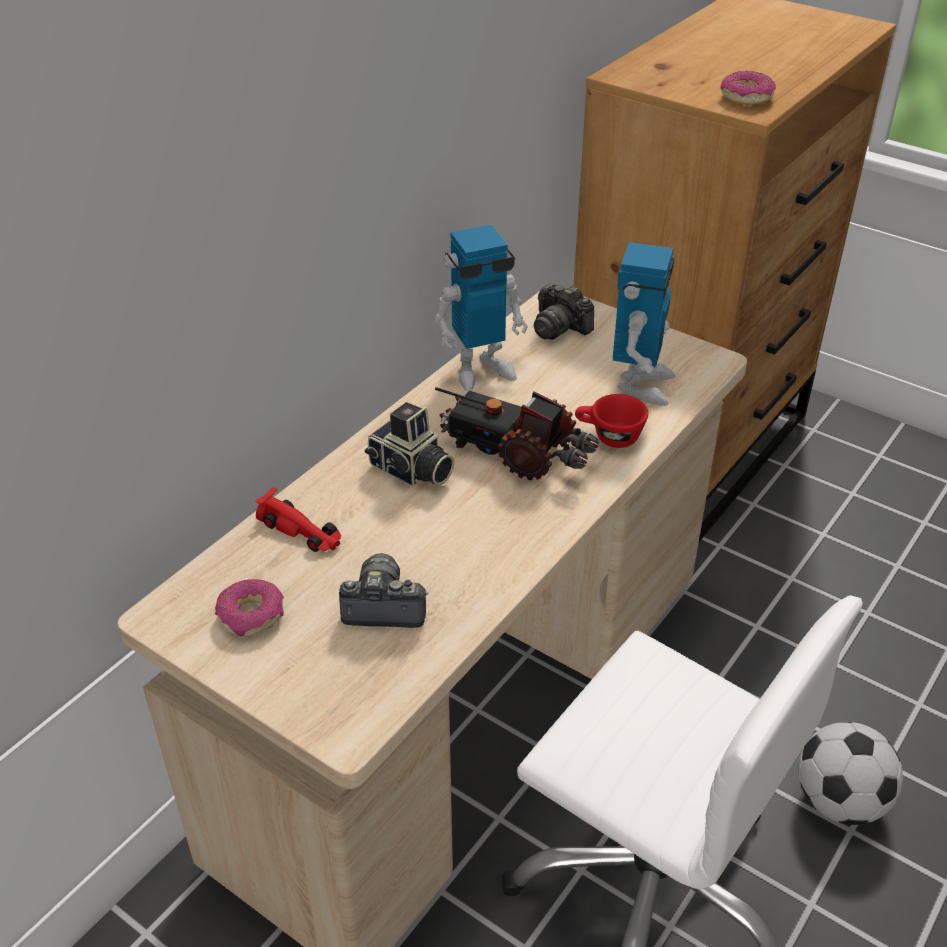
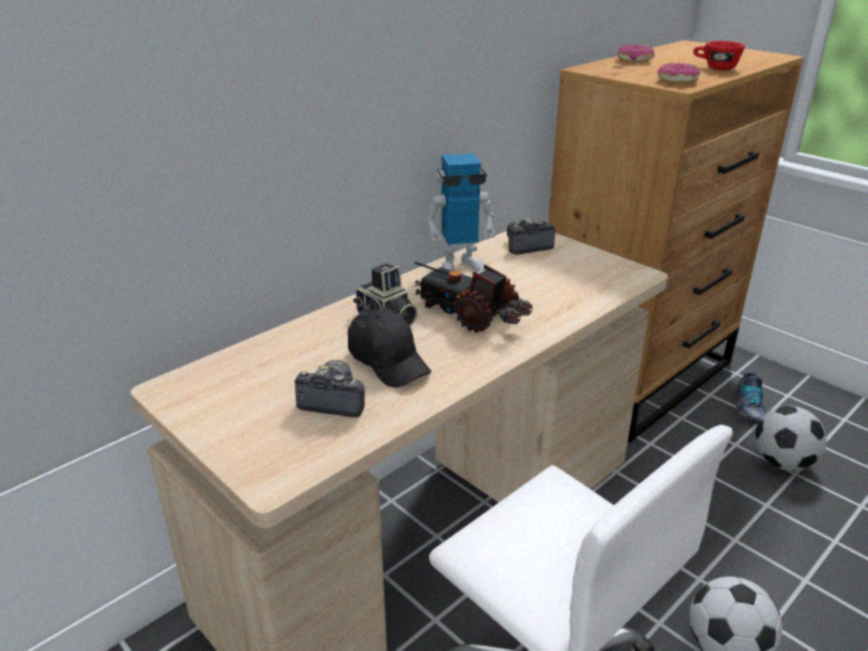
camera: 10 degrees right, 10 degrees down
(252, 615) = (231, 396): donut -> donut (634, 60)
(301, 530) = (290, 347): red toy car -> none
(433, 538) = (388, 361): none -> black cap
(559, 327) = (526, 246): camera -> camera turned 105 degrees clockwise
(608, 437) = (546, 312): red cup -> red cup (715, 68)
(640, 385) = (579, 283): toy robot -> none
(833, 479) = (748, 408): none -> shoe
(881, 552) = (782, 462): none -> football

